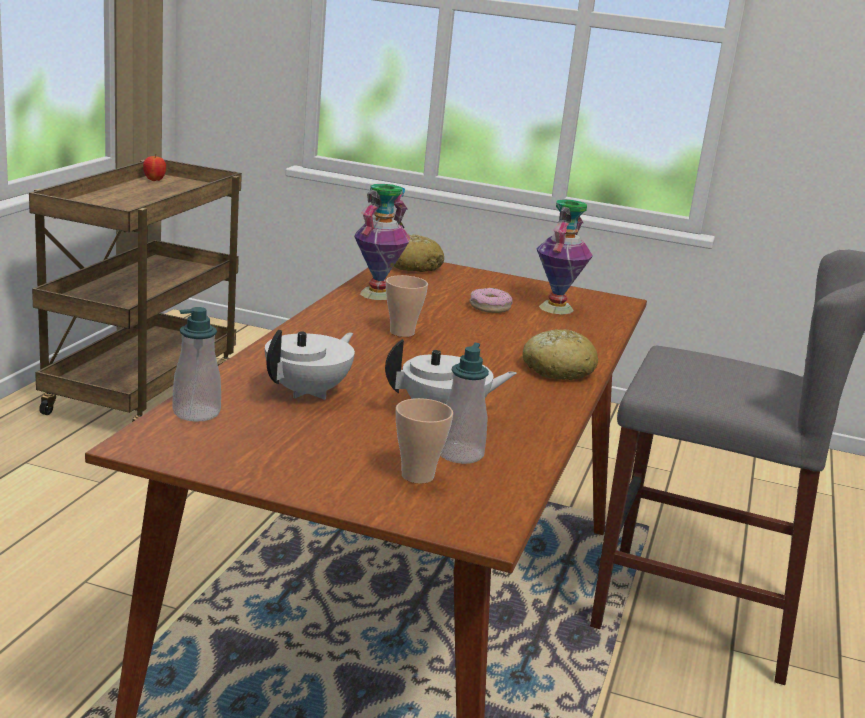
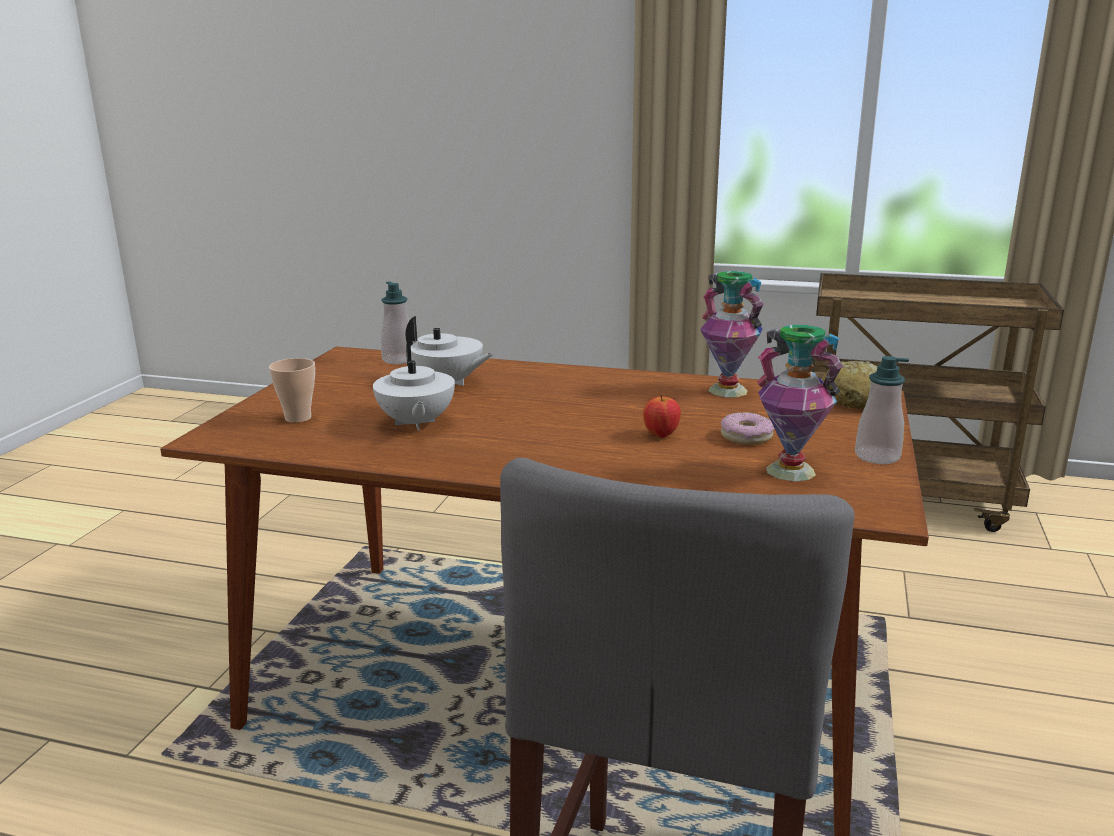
camera: 90 degrees right, 0 degrees up
(154, 180) = (1003, 301): apple -> apple (661, 435)
(402, 333) = (616, 403): cup -> none
(460, 454) = (337, 430): soap dispenser -> soap dispenser (877, 456)
(557, 370) = (558, 467): bread -> none

